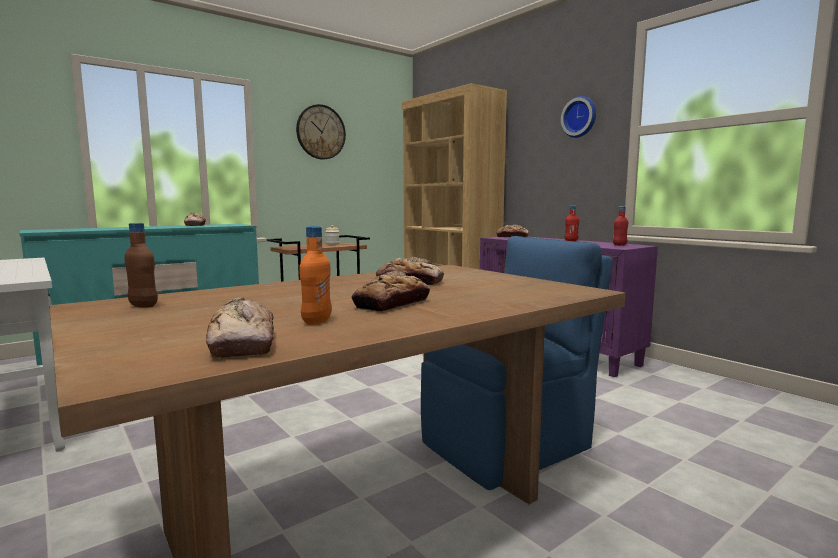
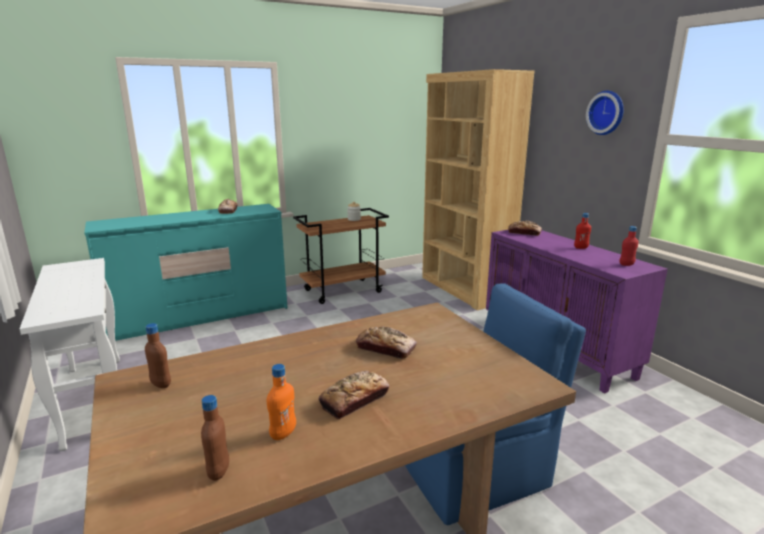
camera: 10 degrees right, 10 degrees up
(243, 342) = (218, 471): bread -> brown bottle
(321, 132) = (345, 106): wall clock -> none

